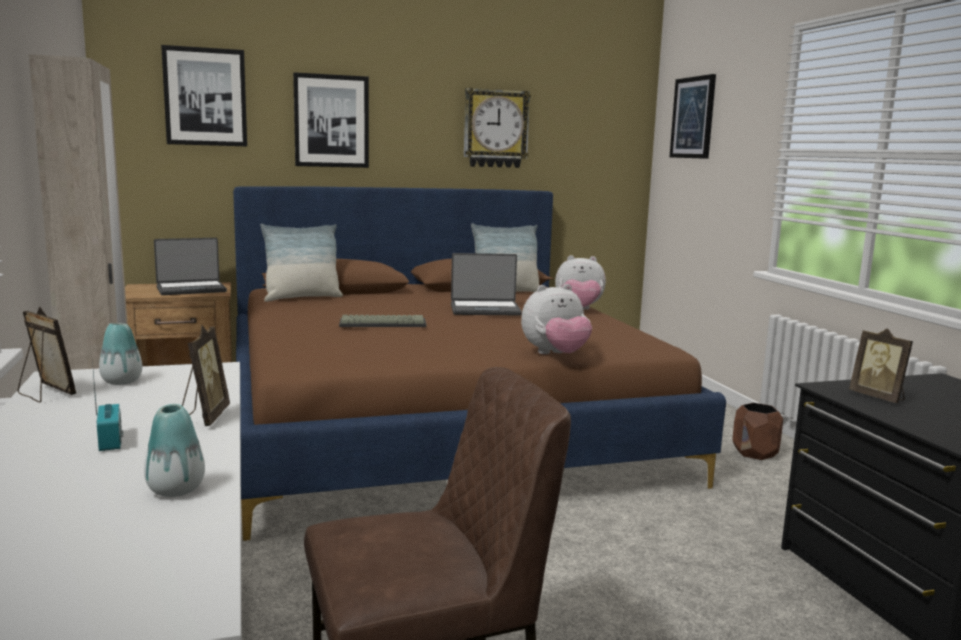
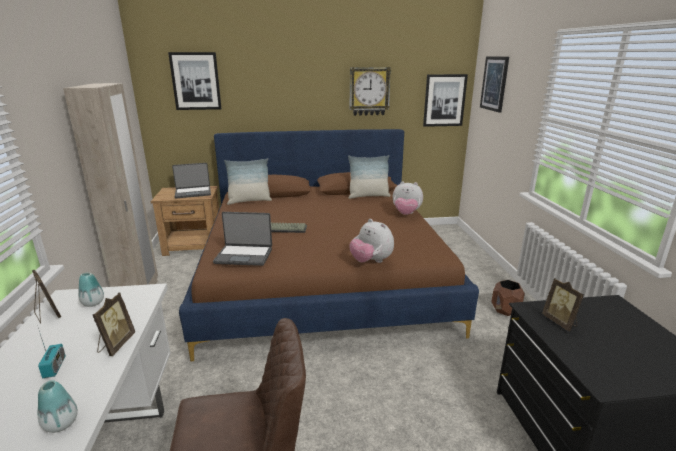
camera: 10 degrees right, 10 degrees up
(331, 121) = (269, 91): picture -> picture (444, 100)
(485, 309) = (348, 214): laptop -> laptop (244, 255)
(555, 355) = (371, 261): plush toy -> plush toy turned 60 degrees clockwise

